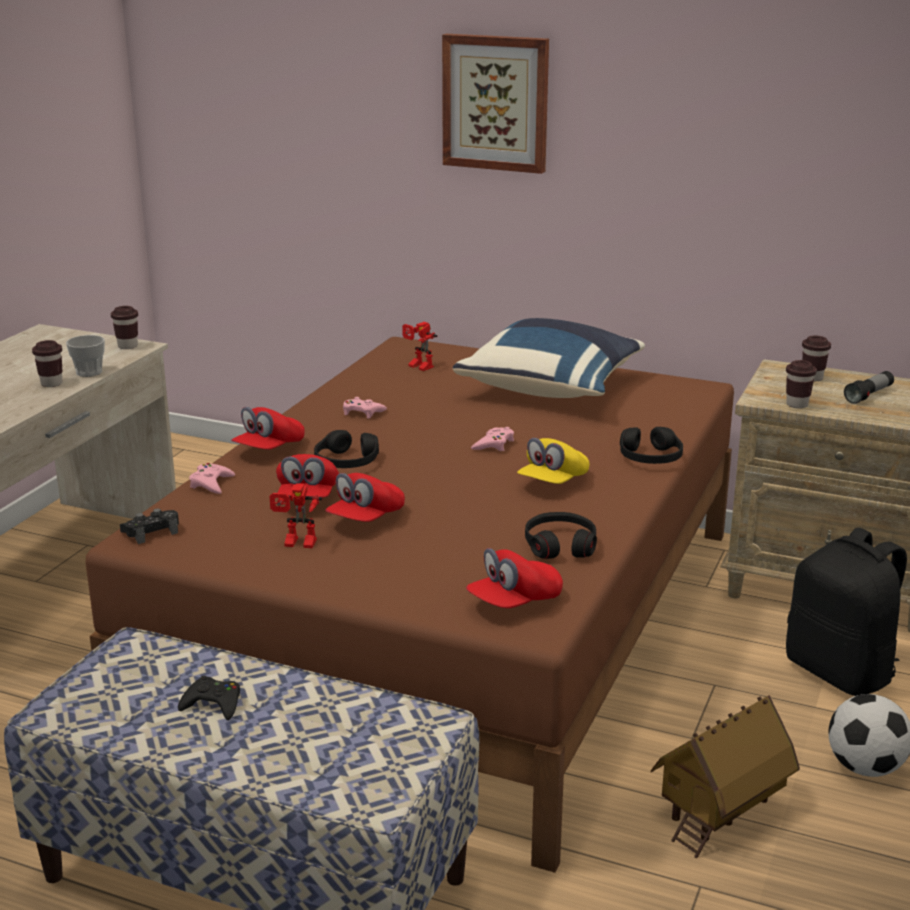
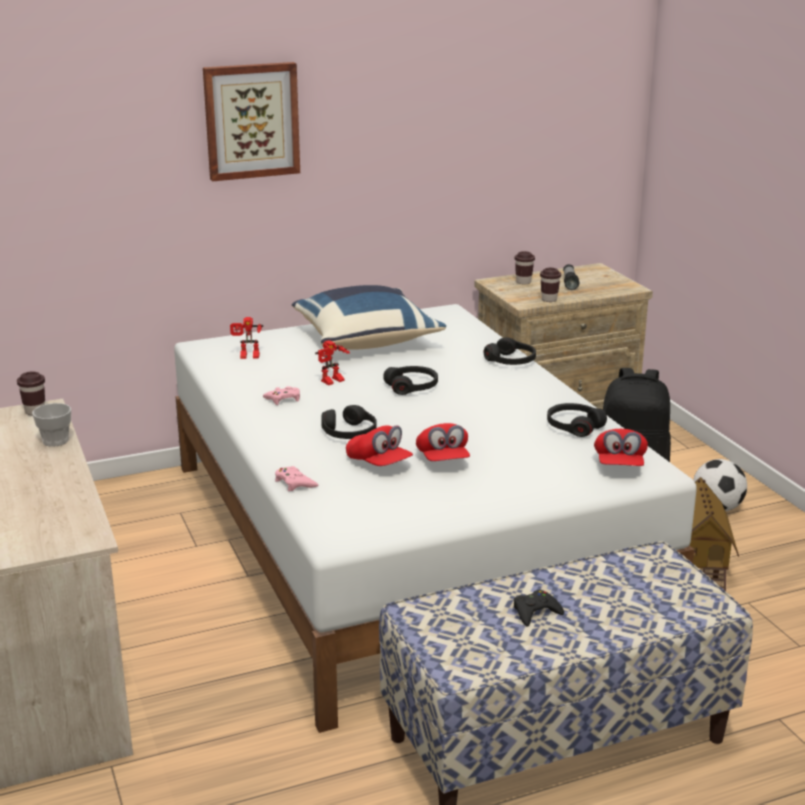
camera: 45 degrees left, 0 degrees up
(51, 383) = (46, 460): brown cup -> none
(151, 532) = (332, 528): black game controller -> none
(269, 449) = (278, 446): red cap -> none
(297, 544) = (439, 492): toy robot -> toy robot (332, 382)
(456, 627) = (404, 542): brown bed -> white bed
(494, 444) = (412, 387): pink game controller -> black headphones
(553, 482) = (493, 395): yellow cap -> none

